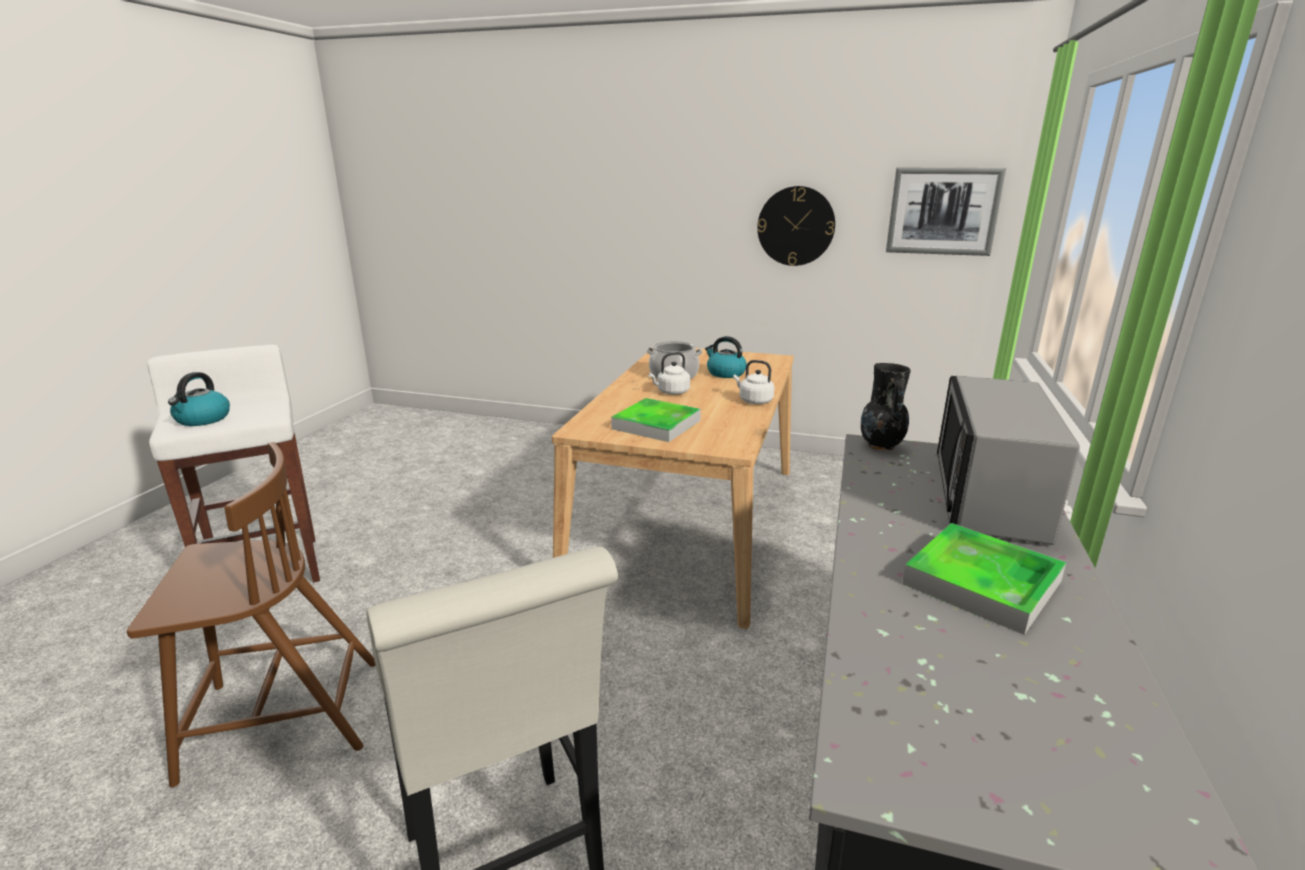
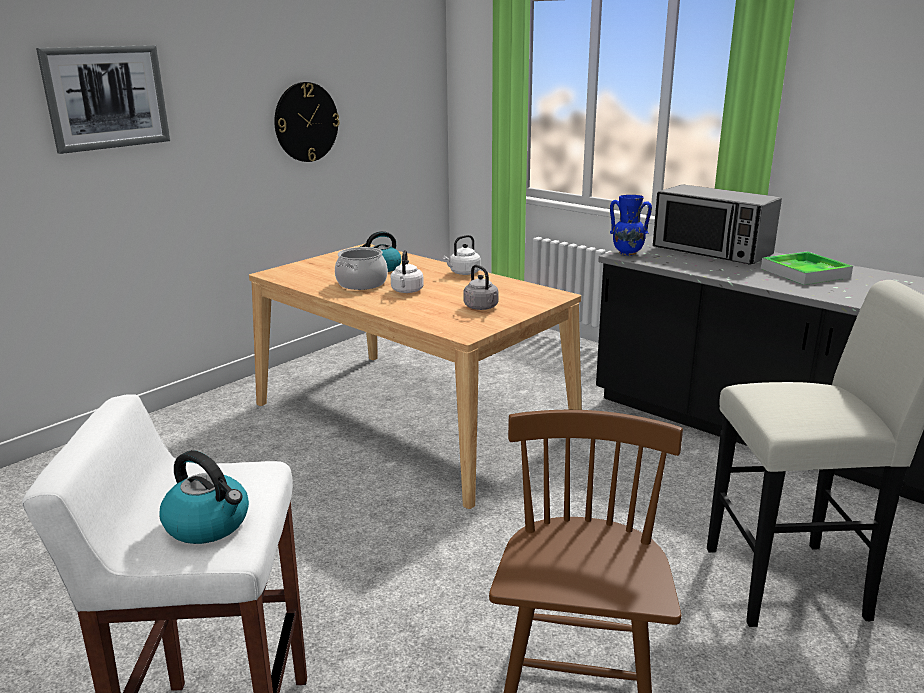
camera: 65 degrees left, 0 degrees up
(656, 424) = (482, 307): tray -> grey kettle
(881, 446) = (627, 253): black vase -> blue vase
(943, 211) = (402, 95): picture -> picture (106, 97)

